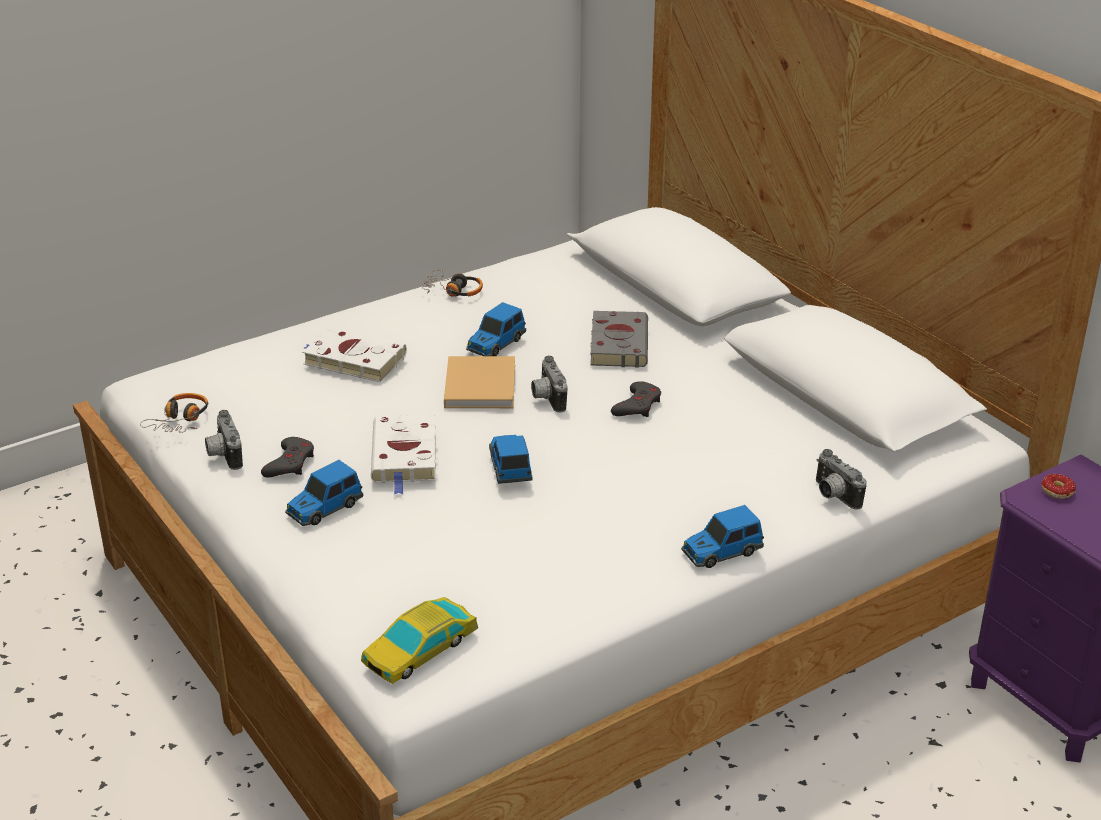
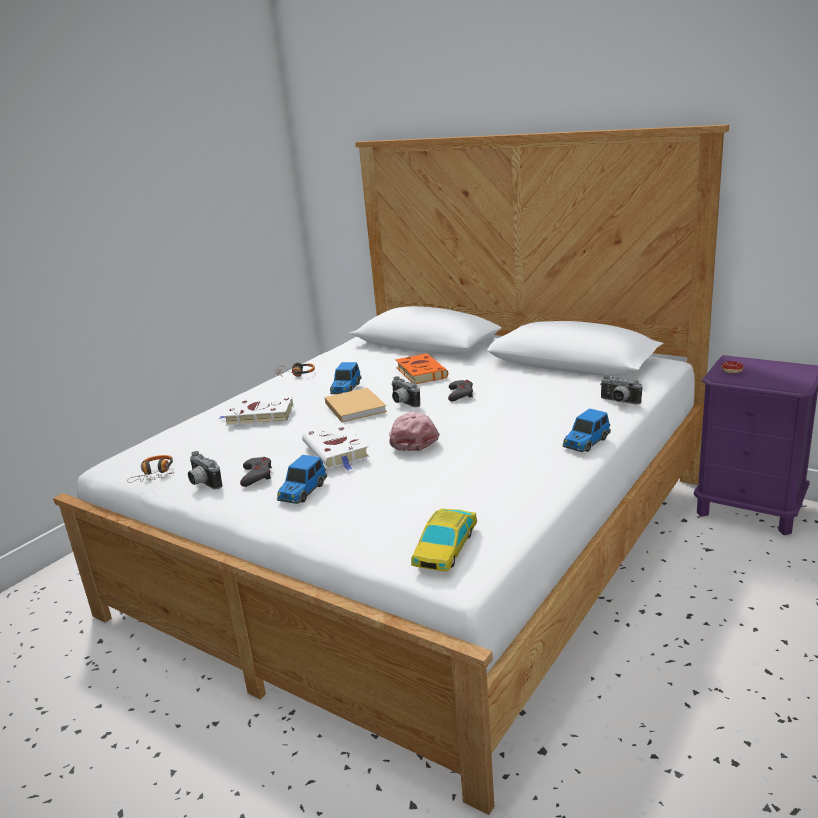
camera: 20 degrees left, 10 degrees down
(510, 467) = (412, 439): toy car -> pink cap
(618, 343) = (420, 372): grey book -> orange book

